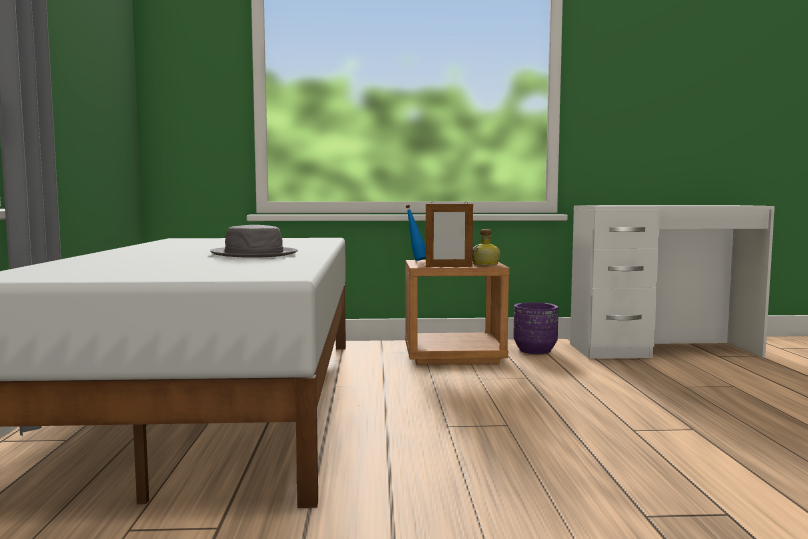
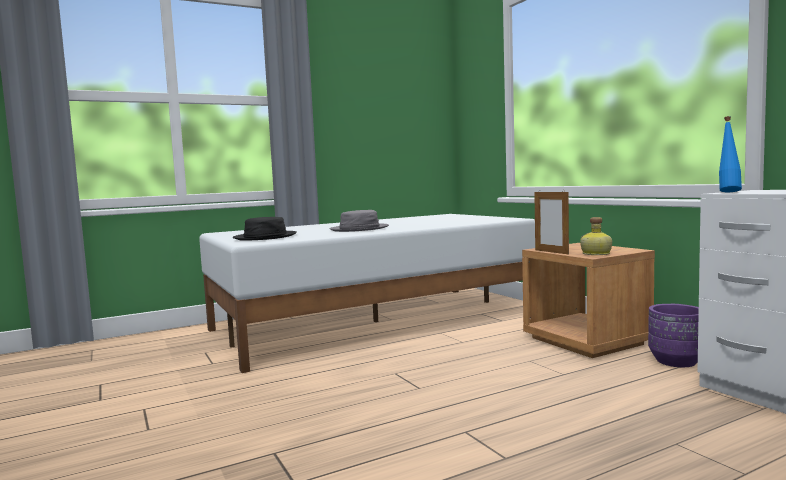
camera: 65 degrees right, 0 degrees up
(218, 270) = (265, 237): none -> black hat
(416, 260) = (578, 244): blue bottle -> blue bottle (728, 192)

